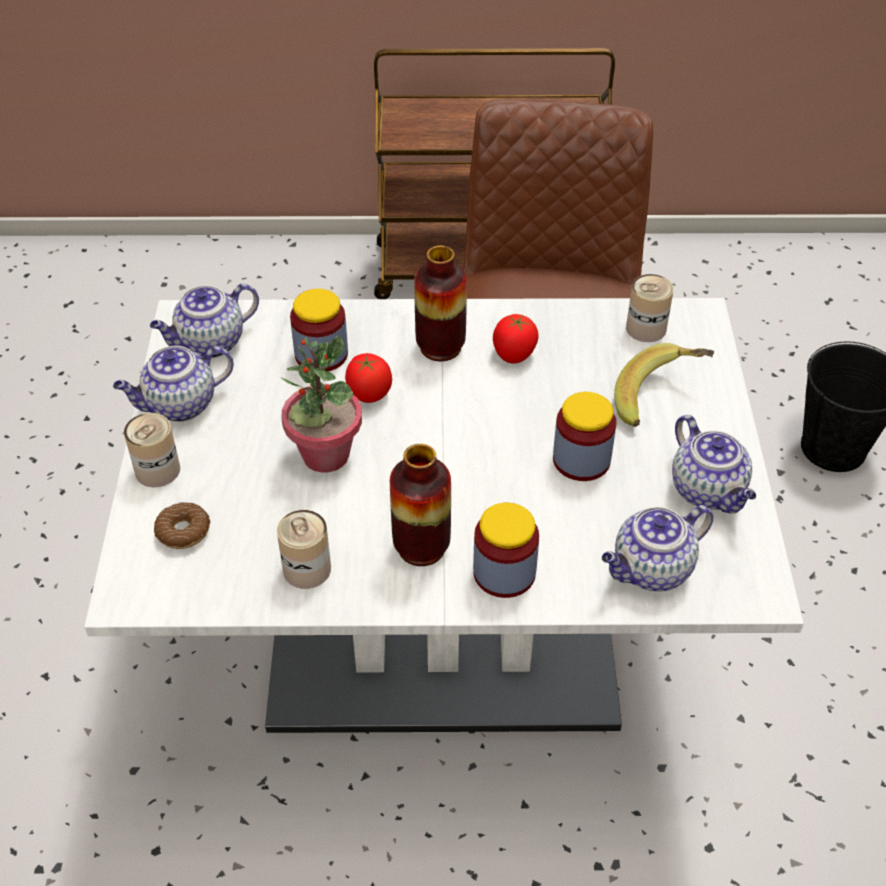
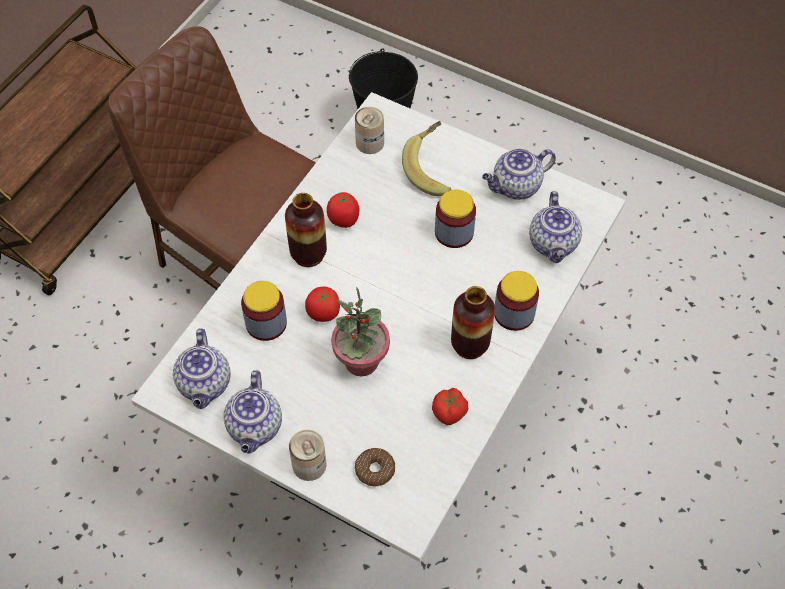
camera: 60 degrees left, 10 degrees up
(307, 569) = (449, 413): can -> tomato
(709, 491) = (515, 187): teapot -> teapot turned 150 degrees clockwise

